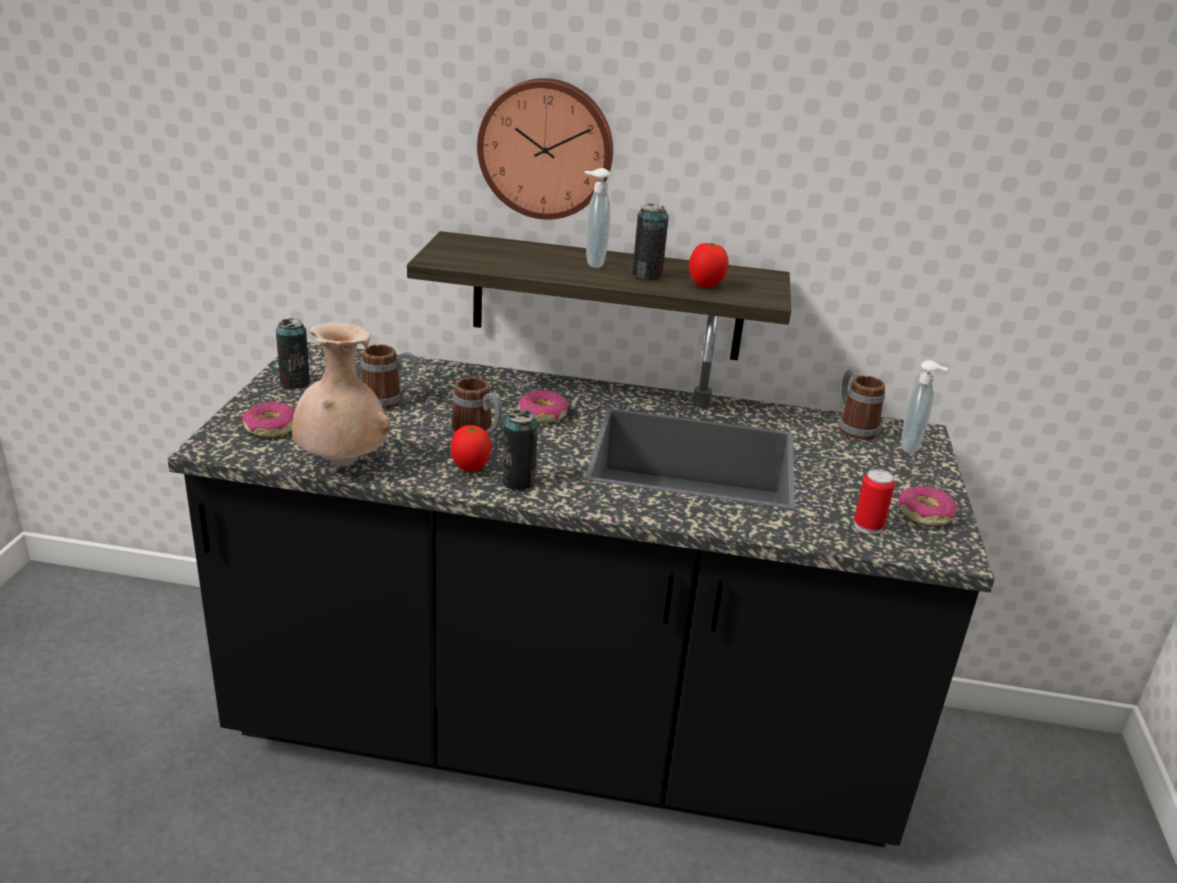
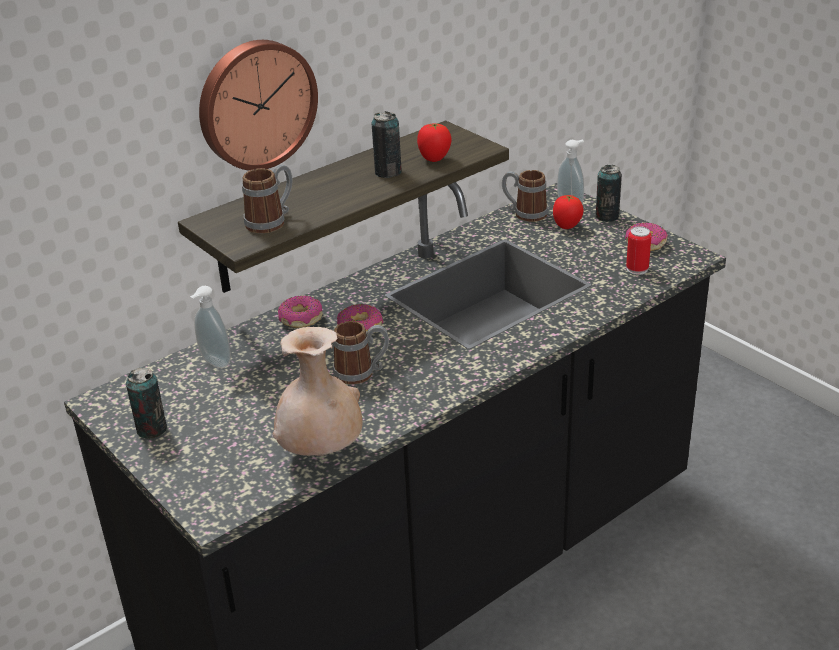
camera: 45 degrees left, 5 degrees up
(270, 428) = (218, 470): donut -> donut (300, 319)
(389, 402) = (249, 391): mug -> mug (271, 221)
(470, 468) = (399, 393): tomato -> tomato (566, 226)
(518, 482) = (442, 379): can -> can (607, 216)
(592, 263) = (337, 183): soap dispenser -> soap dispenser (214, 363)

